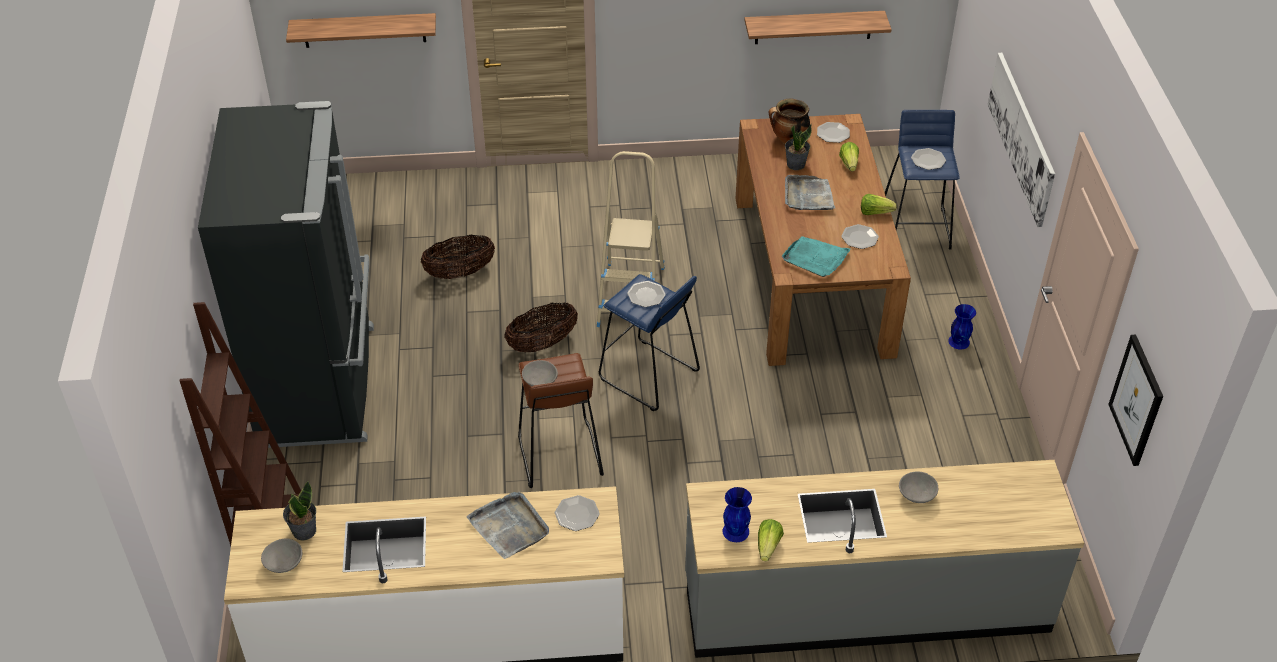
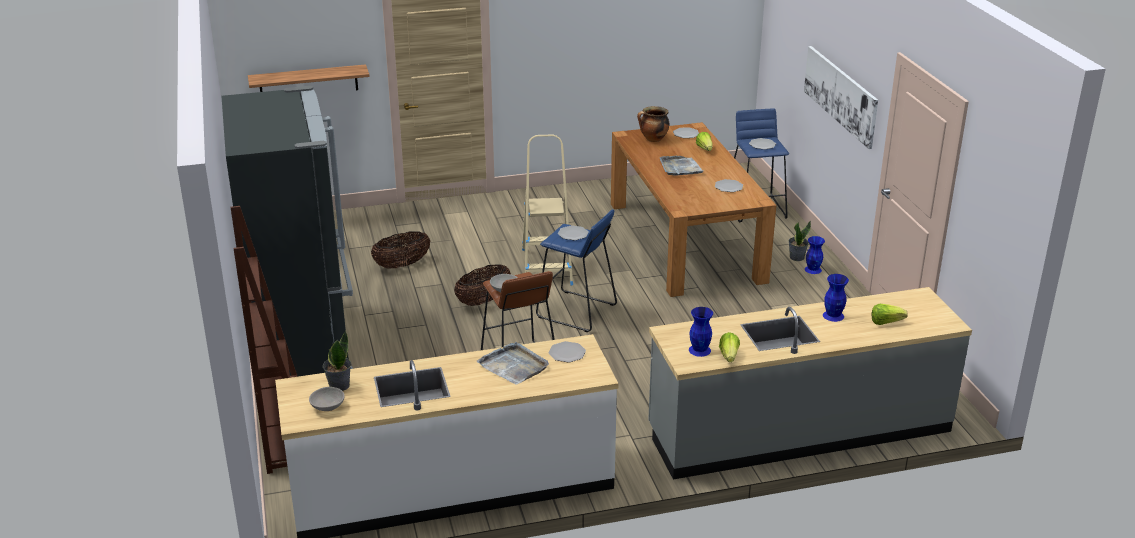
camera: 10 degrees left, 15 degrees down
(795, 164) = (664, 152): potted plant -> potted plant (796, 257)
(813, 27) = (656, 64): shelf -> none
(815, 258) = (699, 200): turquoise tray -> none
(875, 212) = (734, 172): lettuce -> lettuce (886, 322)
(917, 495) = (833, 316): grey bowl -> blue vase
(1137, 400) = (989, 215): picture -> none

